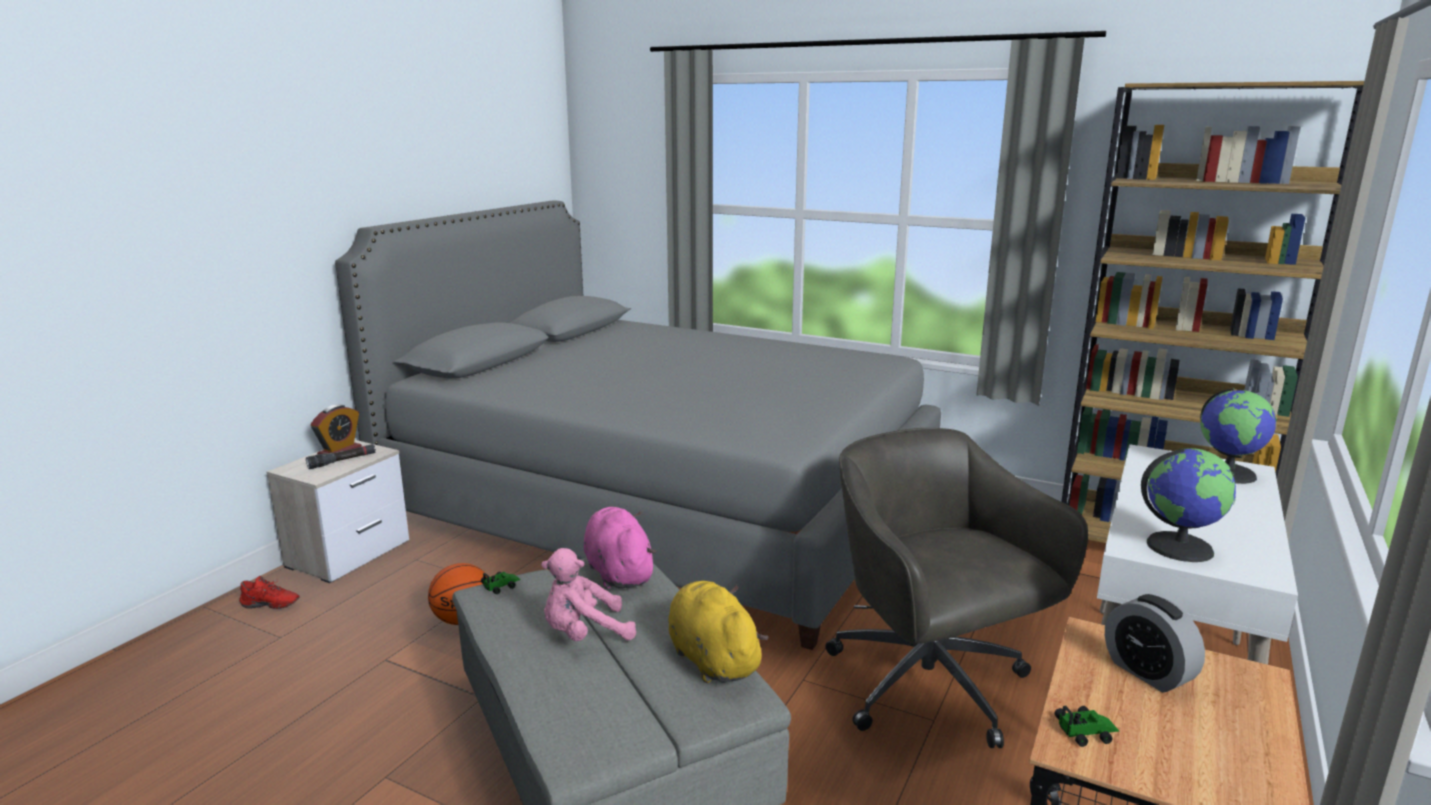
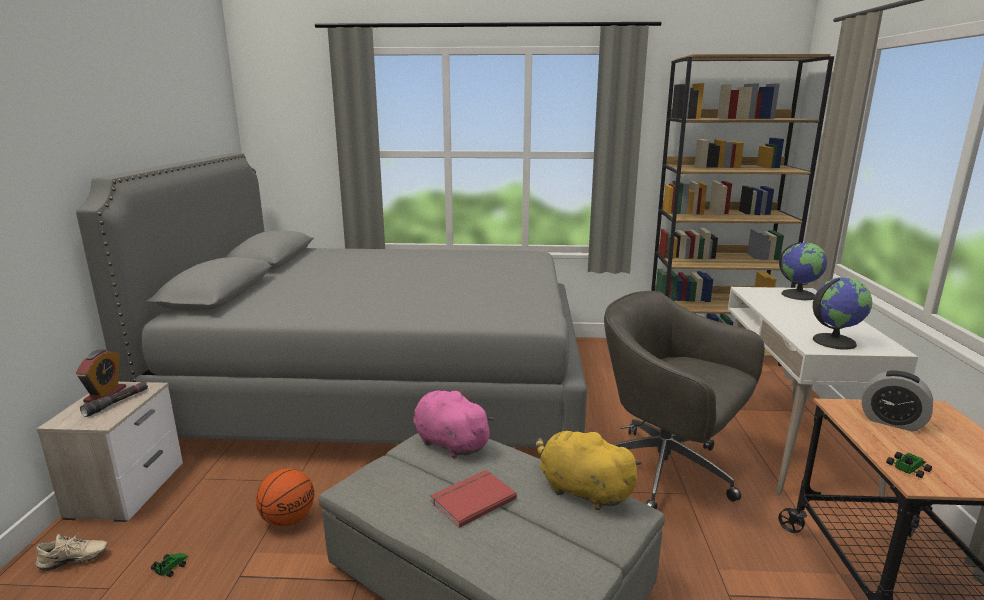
camera: 25 degrees left, 0 degrees up
(269, 607) = (73, 562): red shoe -> beige shoe
(502, 584) = (362, 476): toy car -> toy car (172, 565)
(584, 634) = (471, 499): pink plush toy -> red book

